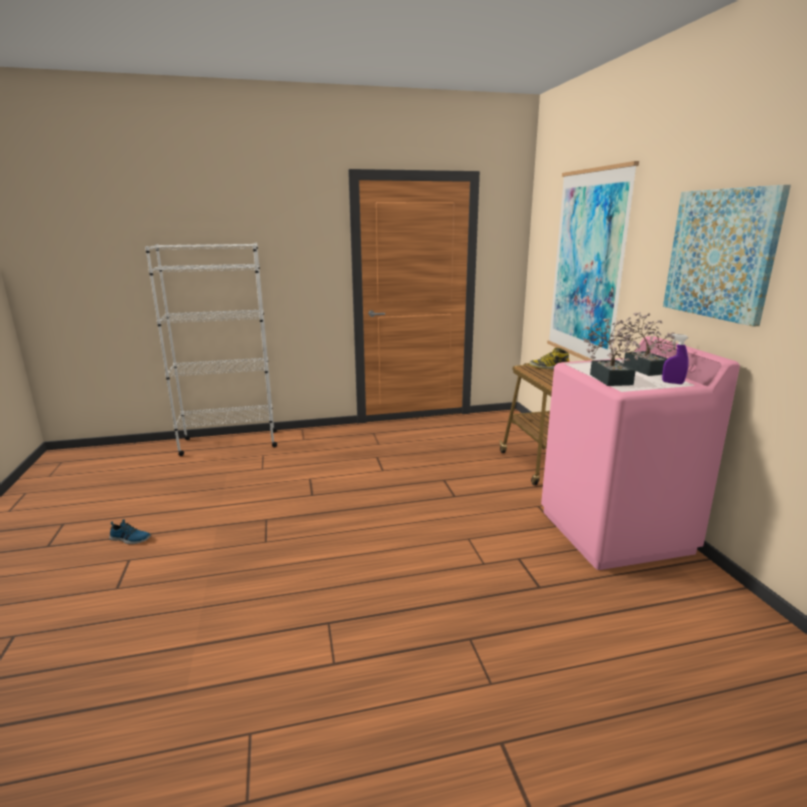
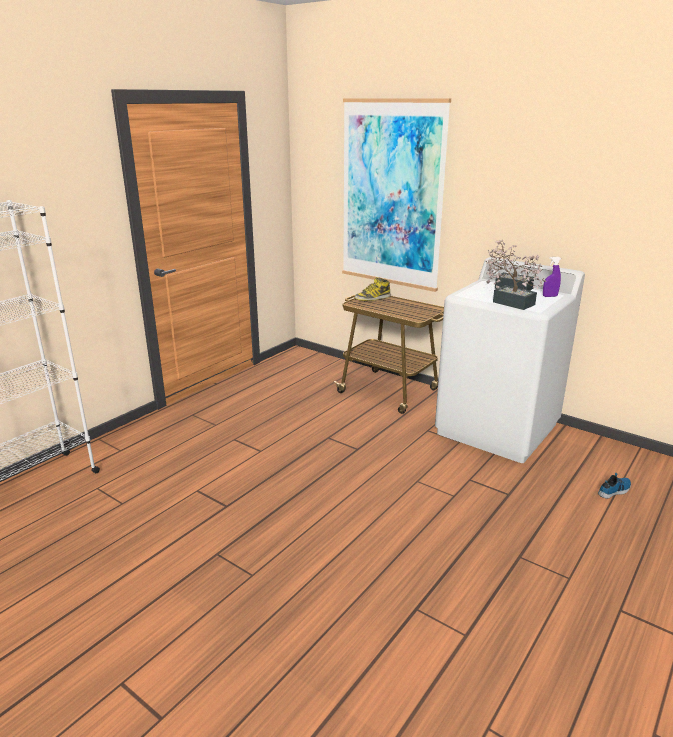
camera: 40 degrees left, 5 degrees up
(130, 539) = (80, 663): shoe -> shoe (615, 490)
(615, 531) = (497, 429): pink washing machine -> white washing machine
(721, 254) = (554, 186): picture -> none

